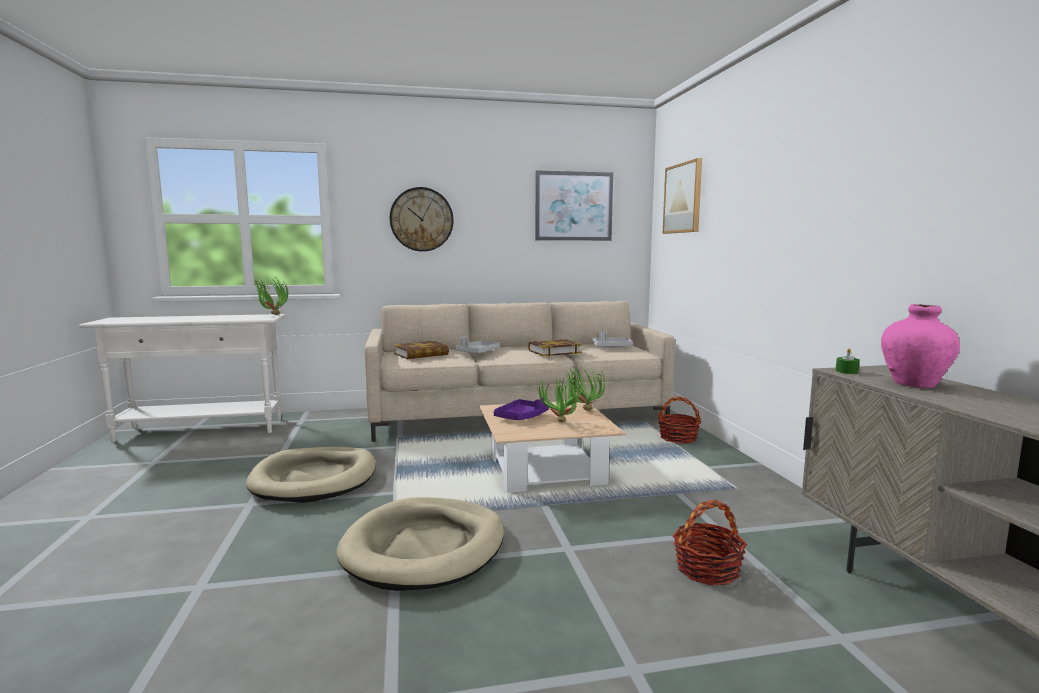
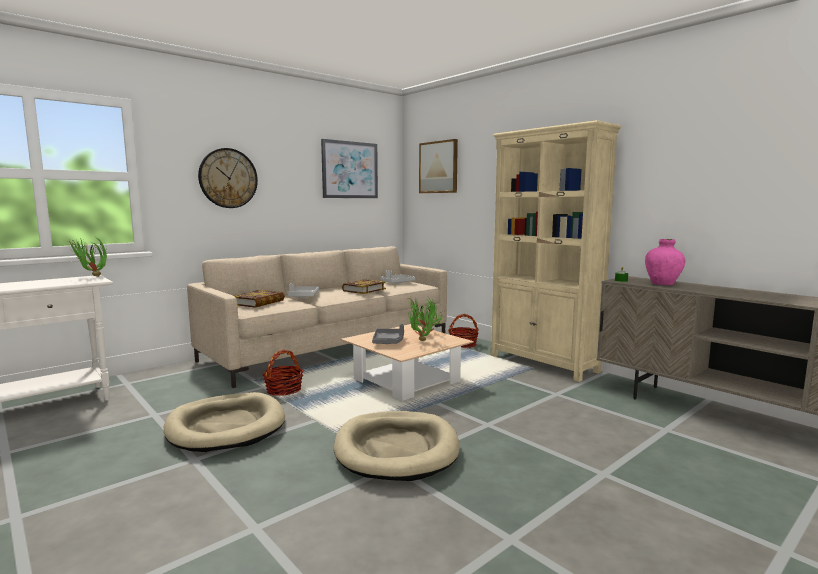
camera: 30 degrees left, 0 degrees up
(522, 417) = (388, 342): purple tray -> grey tray
(707, 569) = (573, 415): basket -> basket (284, 390)
(761, 485) = (543, 364): none -> beige bookcase

